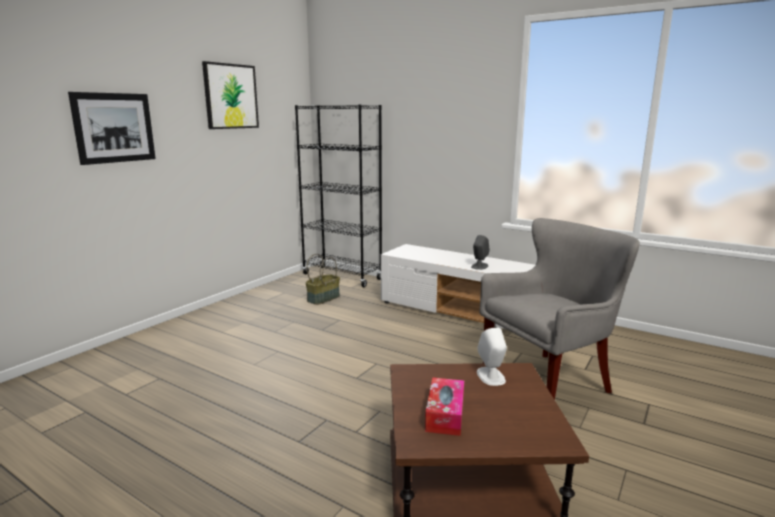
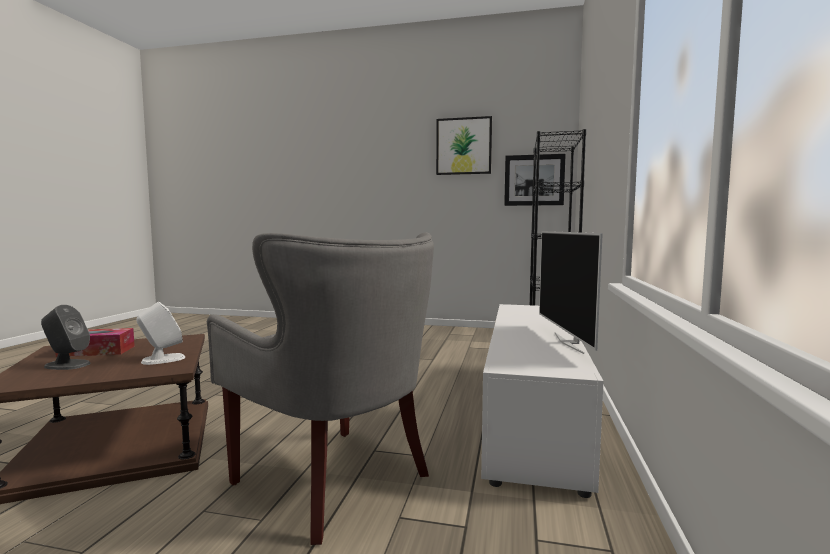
camera: 70 degrees right, 10 degrees down
(114, 128) = (360, 174): picture -> picture (534, 180)
(323, 298) = (478, 347): basket -> none
(479, 266) = (517, 332): grey speaker -> grey speaker (67, 365)
(510, 262) = (569, 342): none -> television

